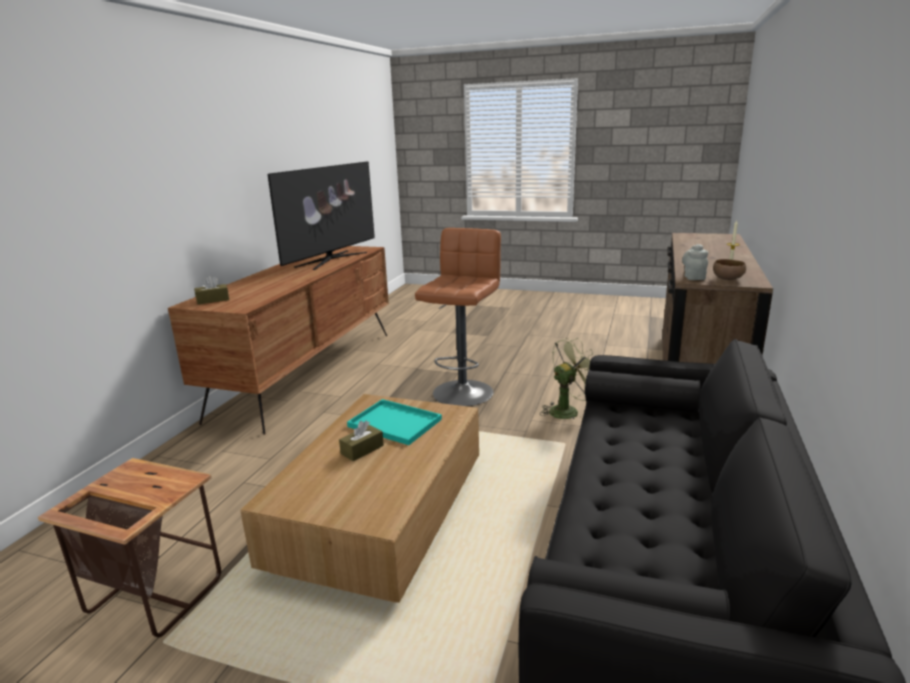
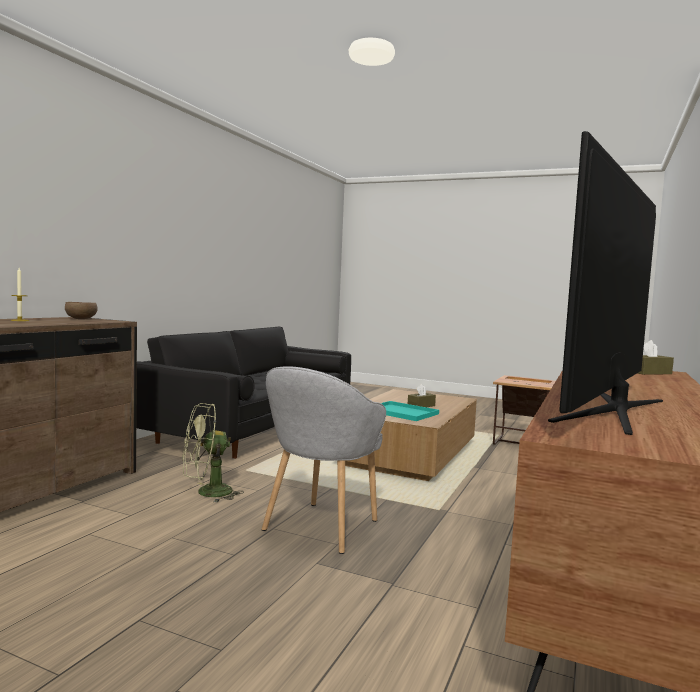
camera: 175 degrees left, 15 degrees down
(463, 393) = (320, 527): brown stool -> grey armchair
(694, 277) = (103, 321): grey teapot -> none

